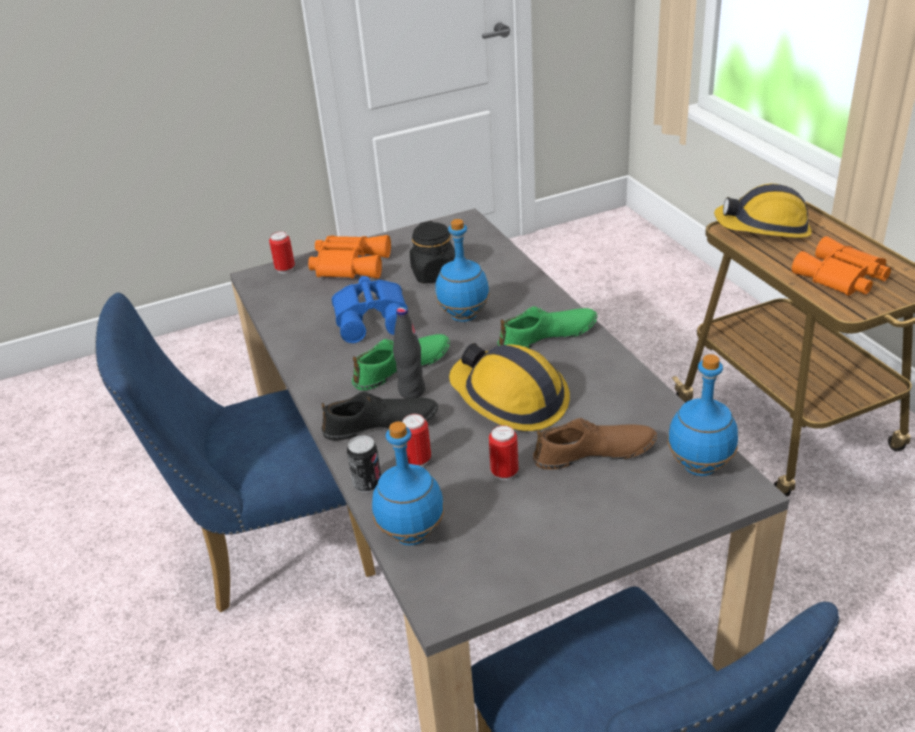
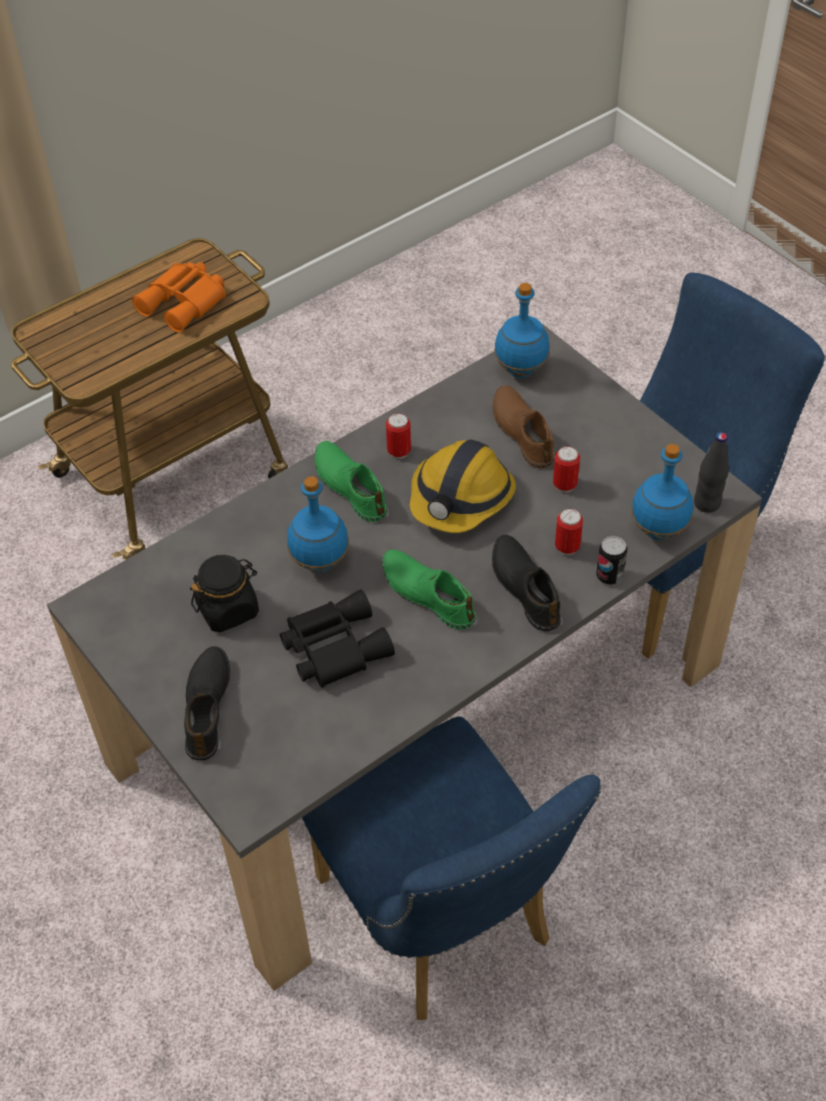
camera: 105 degrees left, 15 degrees up
(285, 269) = (226, 781): can -> can (399, 451)
(350, 264) = (208, 707): orange binoculars -> black shoe
(373, 317) = (333, 646): blue binoculars -> black binoculars
(411, 391) = (466, 576): black bottle -> black bottle (707, 503)
(763, 229) = (80, 355): hard hat -> none

